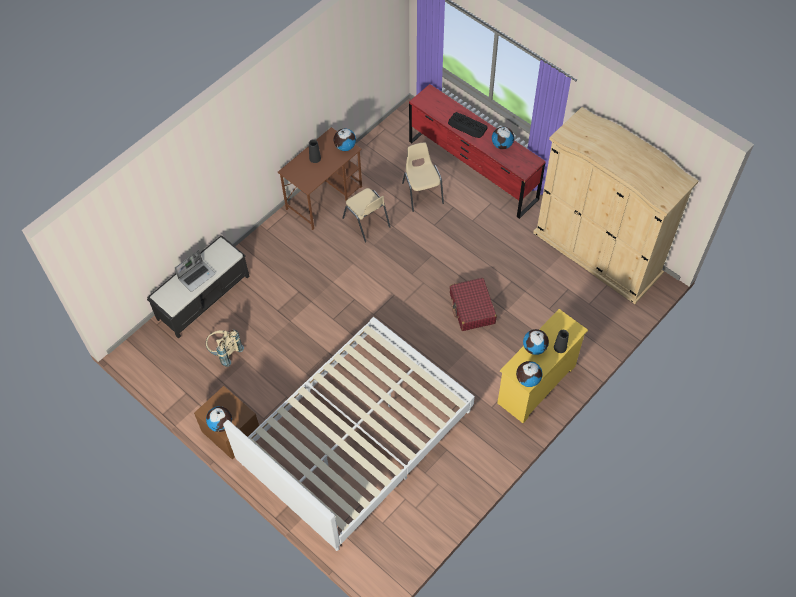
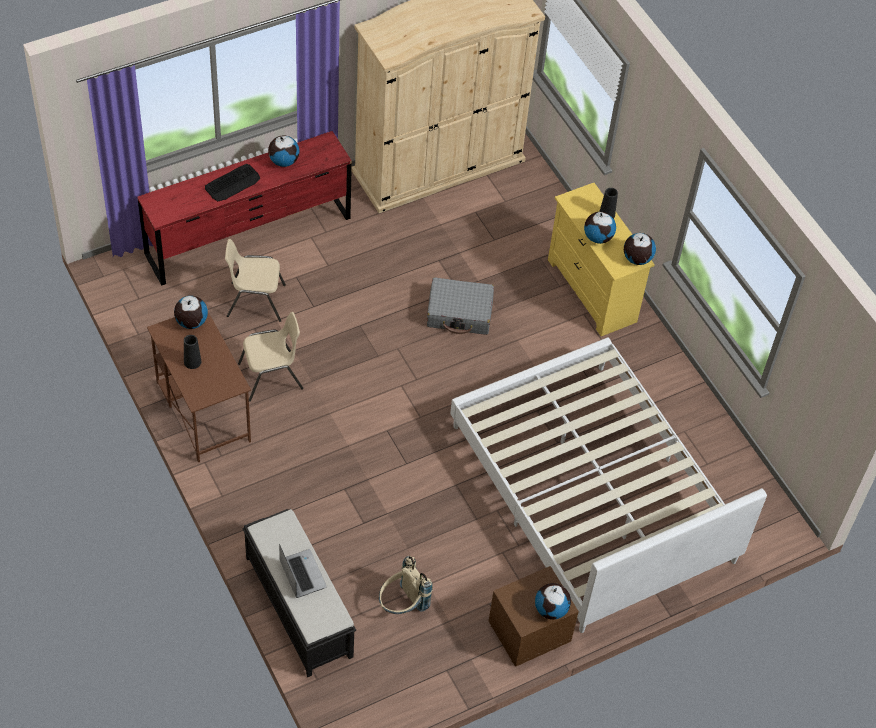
camera: 75 degrees left, 5 degrees down
(472, 309) = (460, 313): red suitcase -> grey suitcase

